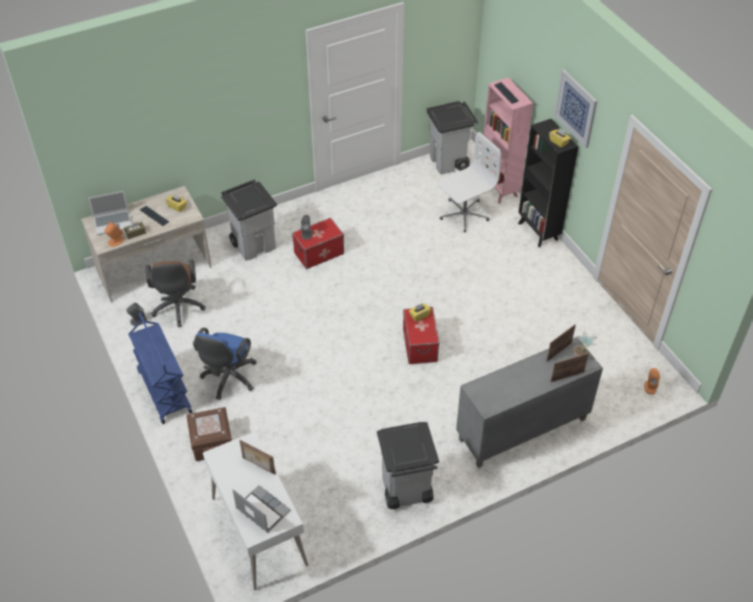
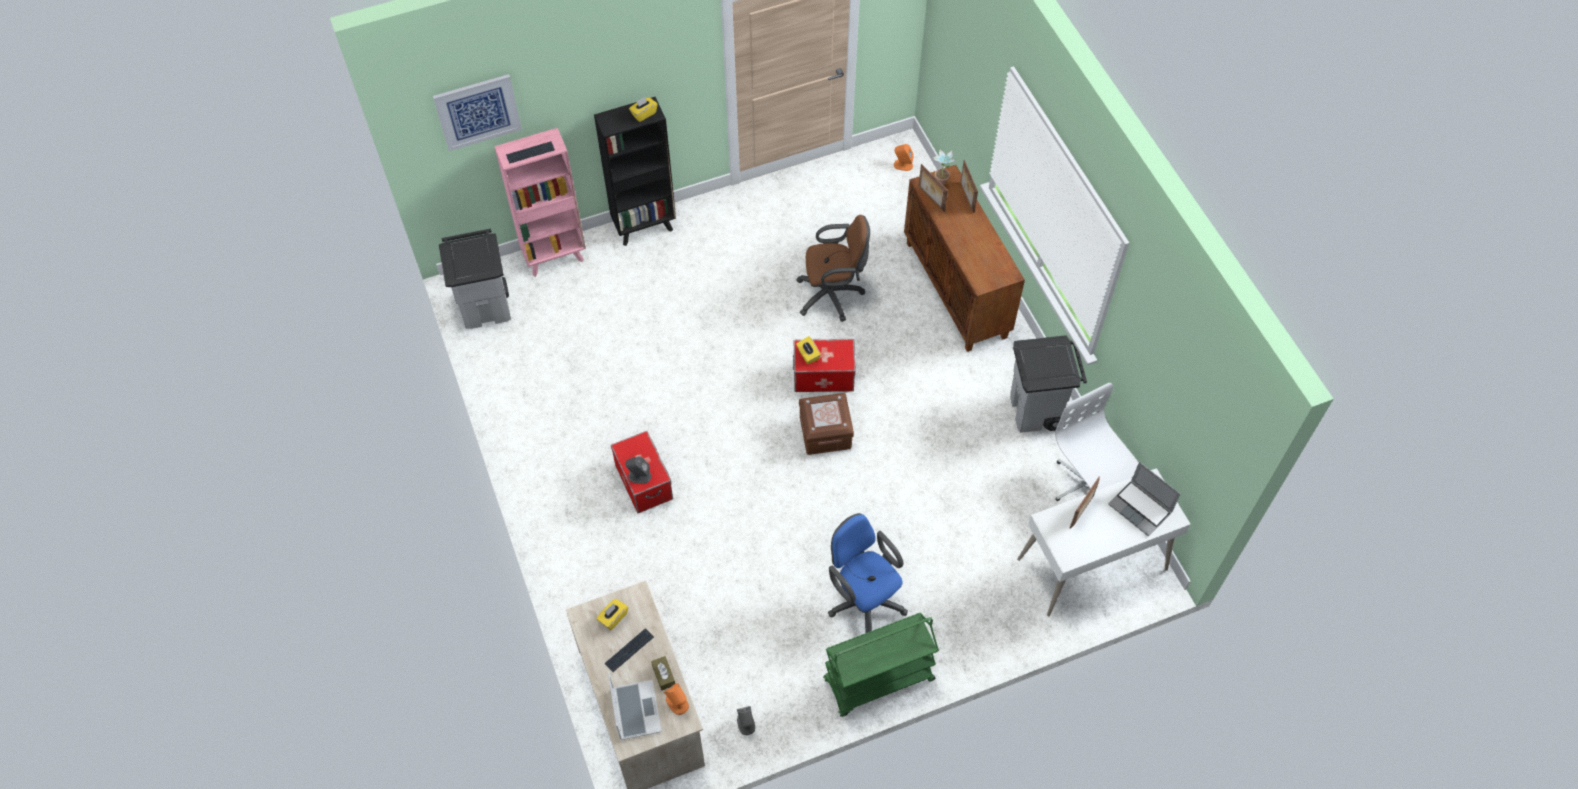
camera: 85 degrees left, 10 degrees up
(164, 391) = (878, 681): blue cart -> green cart
(178, 308) = (728, 668): brown office chair -> brown office chair (833, 295)
(212, 442) = (964, 618): brown storage box -> brown storage box (825, 432)
(228, 379) = (863, 600): blue office chair -> blue office chair turned 150 degrees counterclockwise
(254, 244) = (613, 566): grey trash can -> none
(262, 510) = (1141, 508): laptop -> laptop turned 90 degrees counterclockwise
(463, 214) = (597, 302): white office chair -> white office chair (1086, 485)
(522, 430) = (957, 290): grey cabinet -> brown cabinet
(576, 108) = (629, 68): picture -> picture (478, 111)

